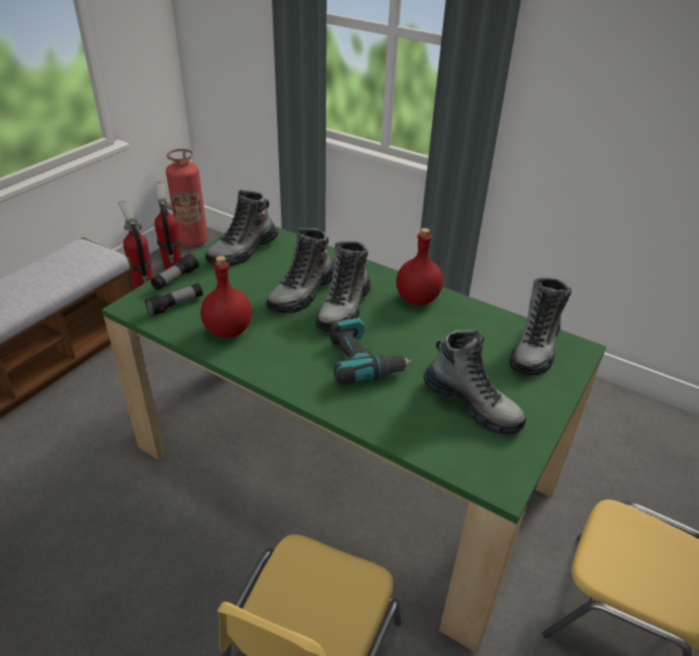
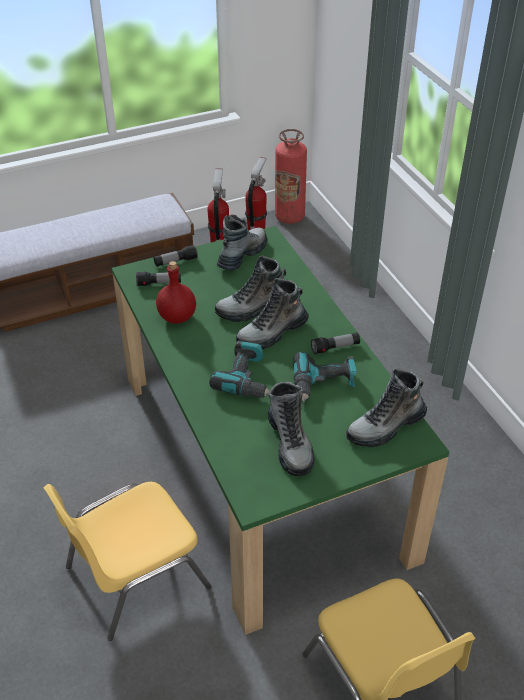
camera: 35 degrees right, 5 degrees up
(243, 251) = (242, 255): boot -> boot turned 135 degrees clockwise
(416, 299) = (335, 348): red bottle -> flashlight
(441, 335) = (323, 384): none -> power drill

